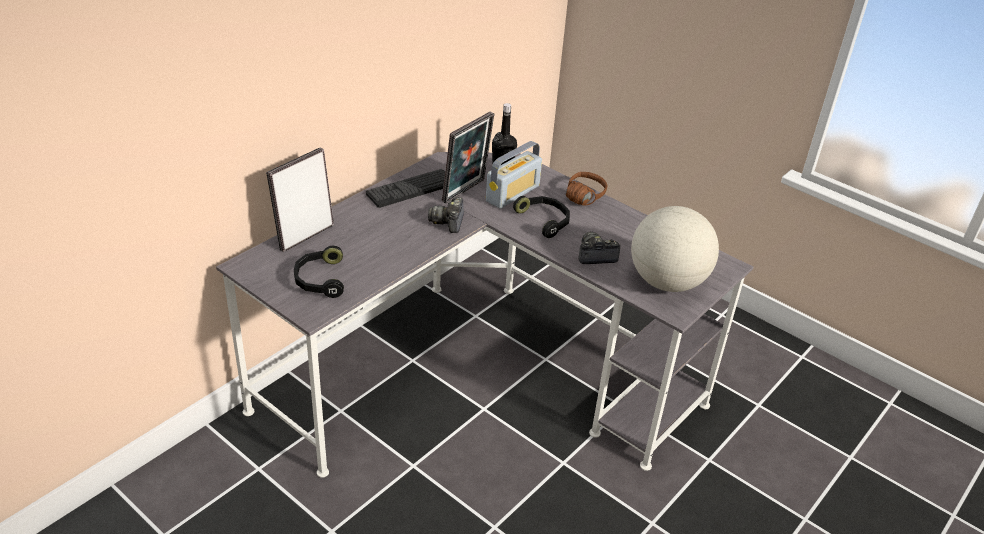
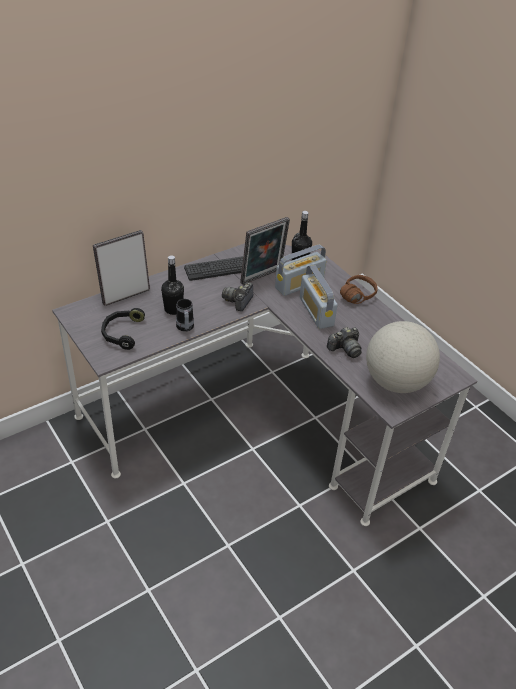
camera: 15 degrees right, 5 degrees up
(372, 243) = (173, 309): none -> black bottle
(397, 262) = (185, 328): none -> mug
(545, 220) = (316, 312): black headphones -> radio
(595, 256) = (345, 349): camera -> camera turned 150 degrees clockwise

